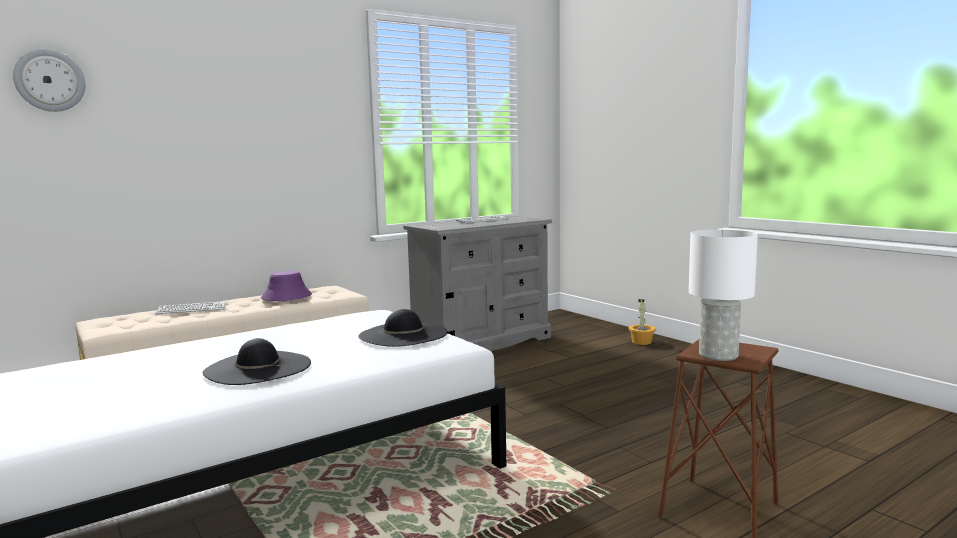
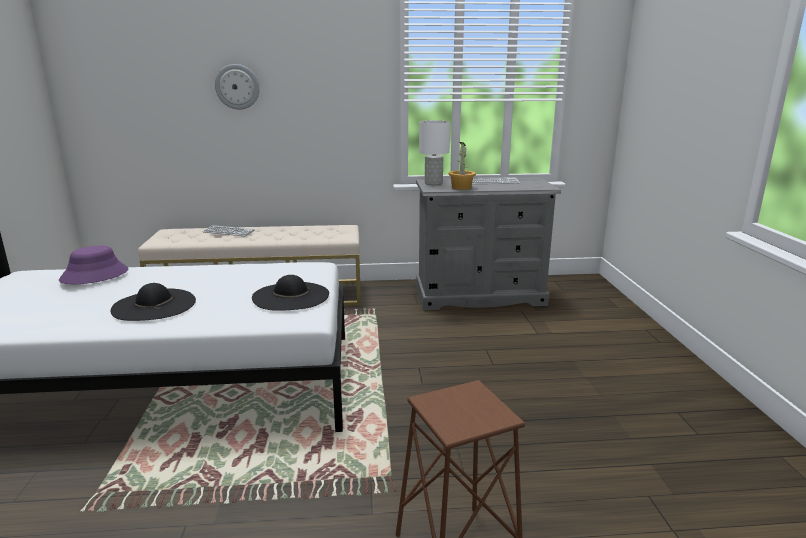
camera: 30 degrees right, 10 degrees up
(50, 80) = (138, 51): wall clock -> wall clock (237, 87)
(286, 297) = (300, 232): purple hat -> purple hat (94, 275)
(641, 342) = (633, 333): potted plant -> potted plant (461, 187)
(717, 355) = (441, 411): white table lamp -> white table lamp (433, 183)

